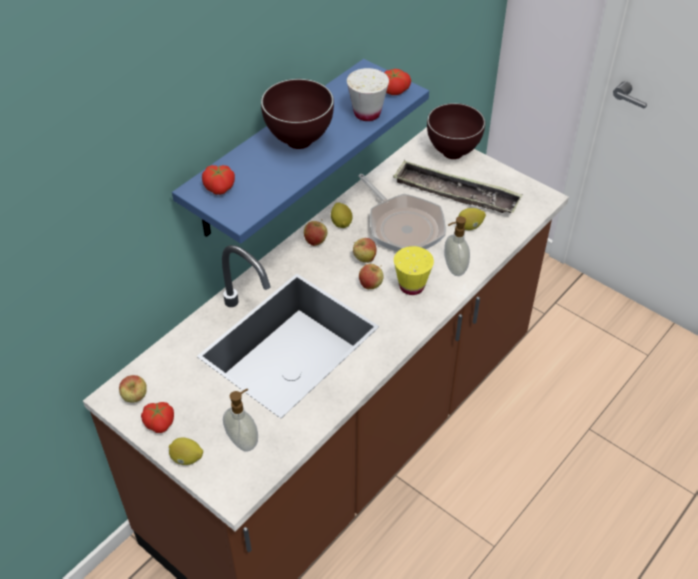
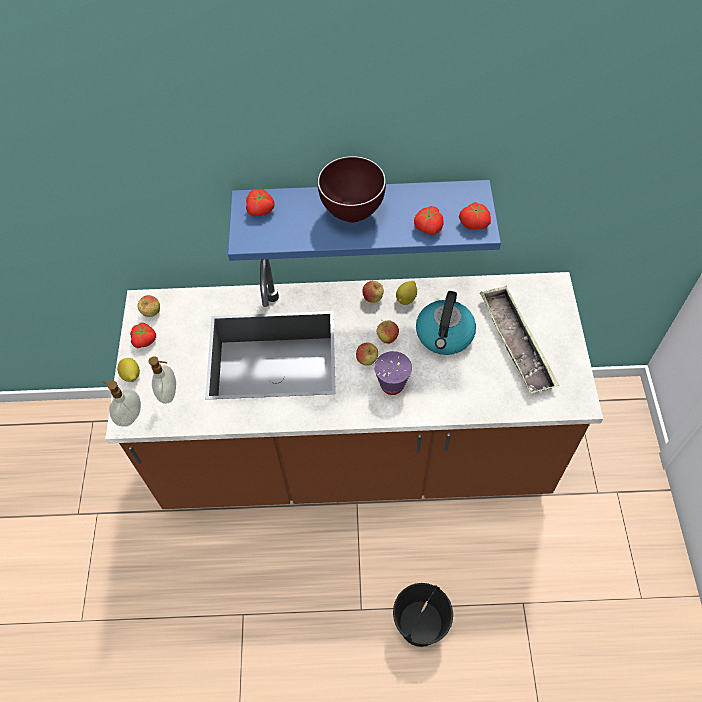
camera: 50 degrees right, 10 degrees up
(367, 113) = (428, 227): white cup -> tomato
(403, 226) = (444, 336): frying pan -> kettle
(411, 286) = (392, 385): yellow cup -> purple cup
(453, 154) = (557, 310): brown bowl -> none
(454, 268) = (437, 398): soap dispenser -> soap dispenser (129, 416)
(469, 226) = (491, 376): lemon -> none
(546, 512) = (420, 625): none -> black bucket

